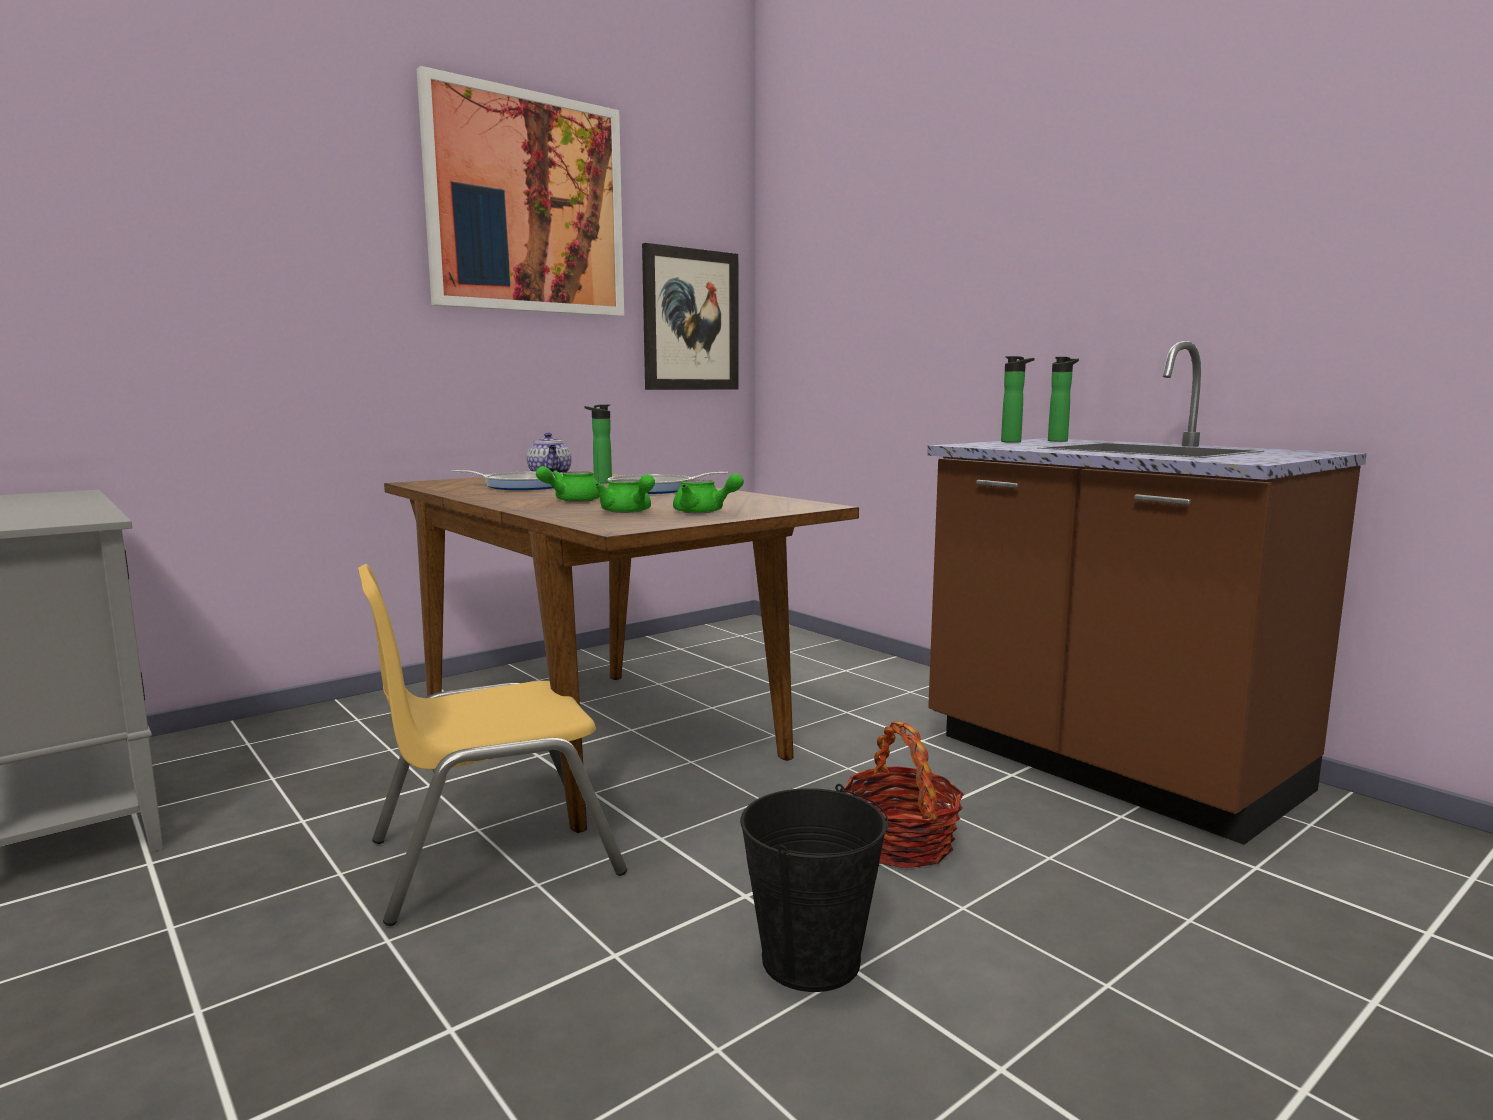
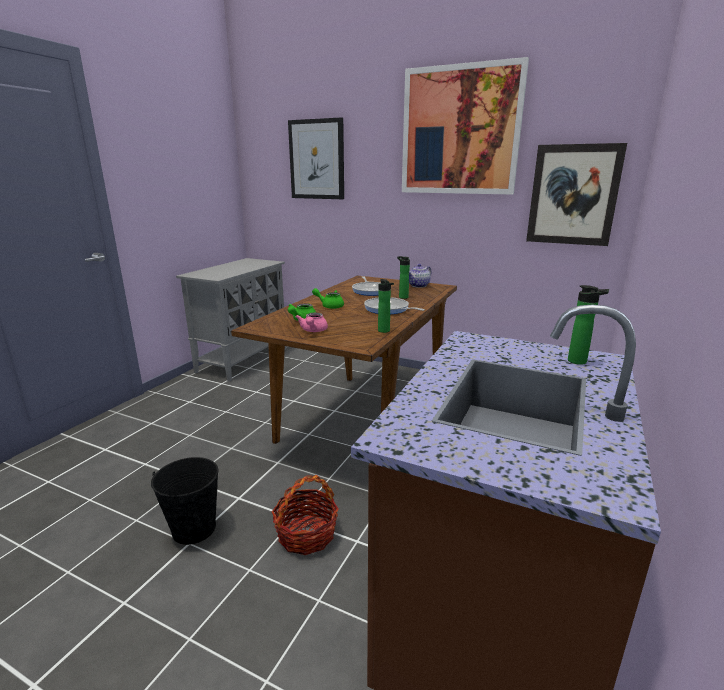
camera: 65 degrees right, 10 degrees up
(189, 214) = (317, 160): none -> picture
(493, 856) = (247, 432): yellow chair -> none
(704, 512) = (313, 331): green teapot -> pink teapot
(1014, 442) = (534, 349): bottle -> bottle (385, 331)

